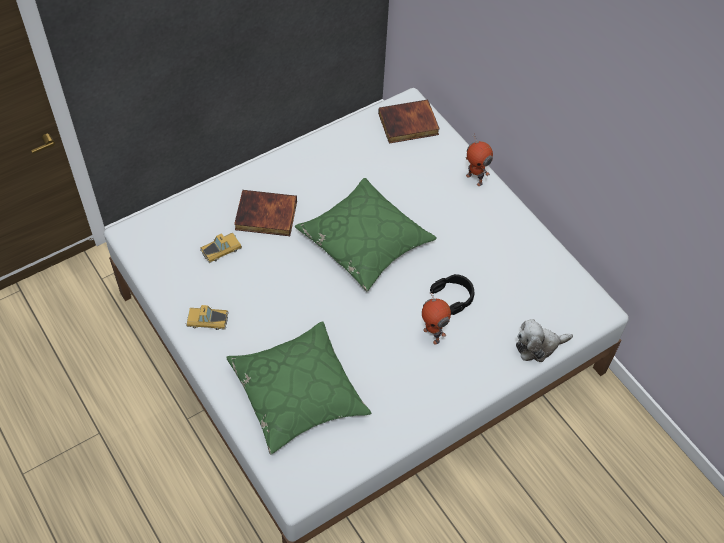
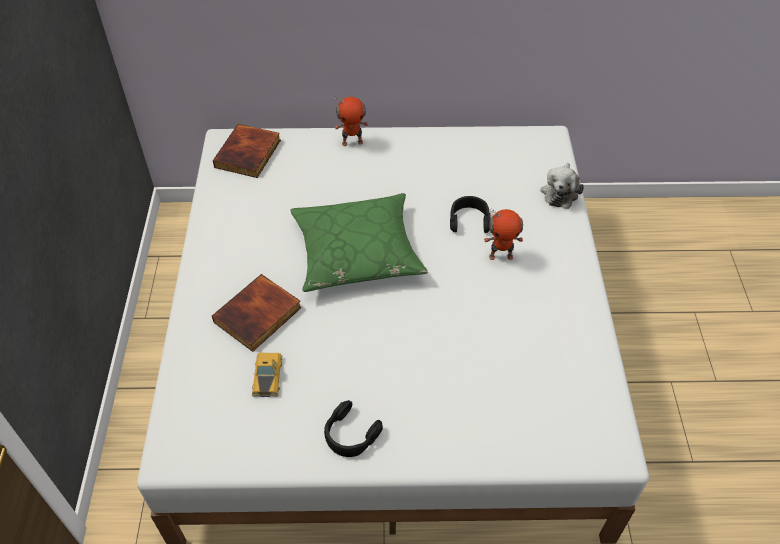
camera: 55 degrees left, 5 degrees down
(207, 319) = (350, 434): toy car -> black headphones
(298, 393) = (498, 394): green pillow -> none

